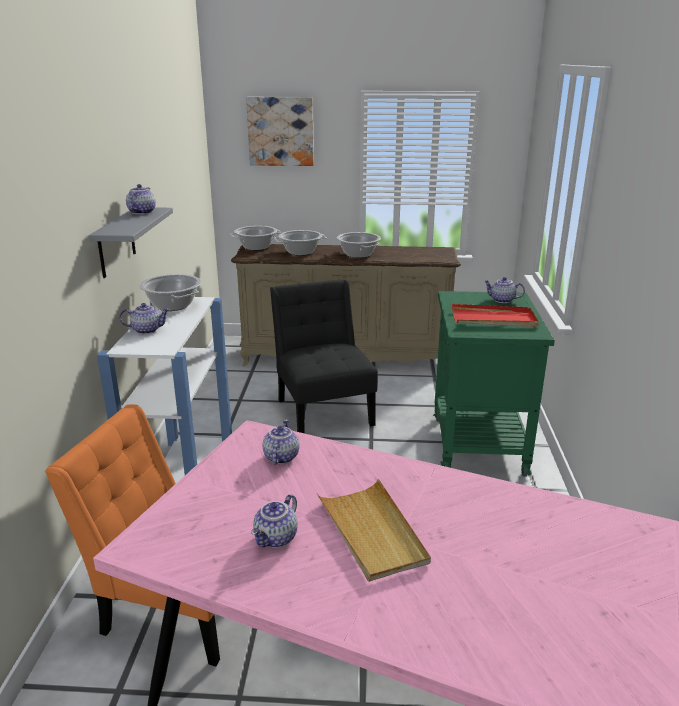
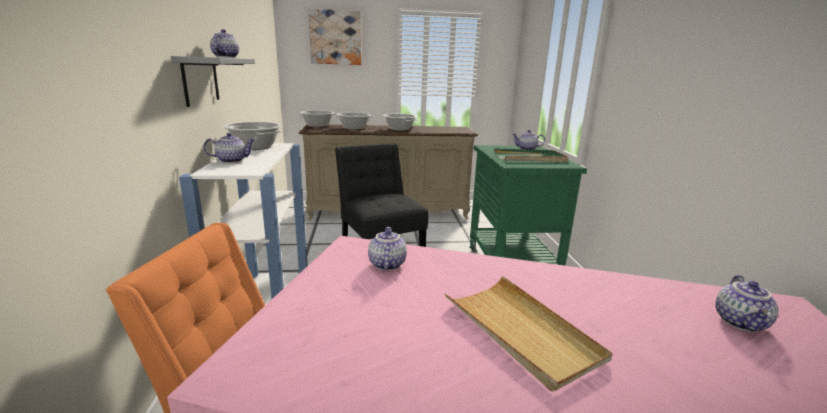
camera: 10 degrees left, 5 degrees down
(276, 539) = (414, 348): teapot -> teapot (741, 323)
(494, 319) = (530, 158): red tray -> green tray

